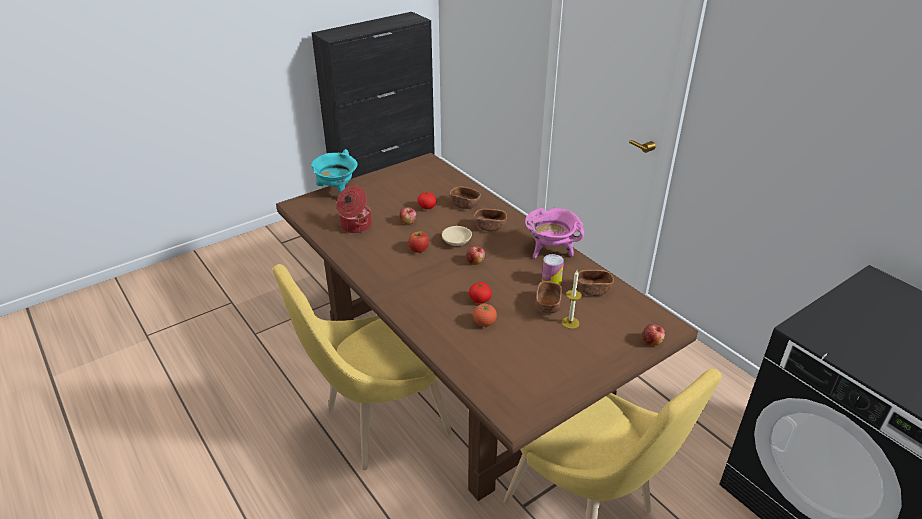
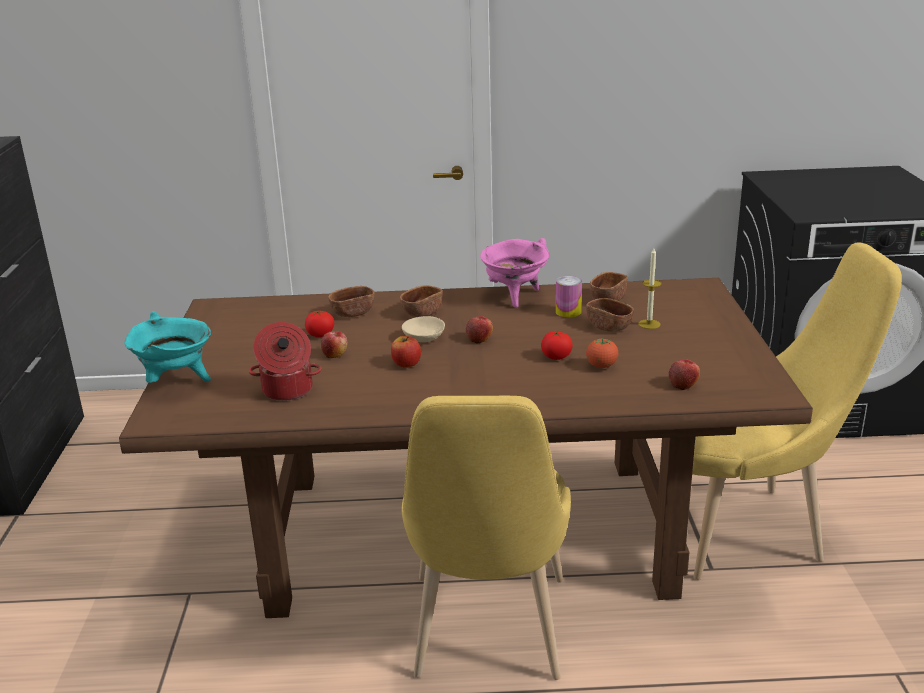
camera: 55 degrees left, 10 degrees down
(652, 342) = (717, 299): apple -> apple (683, 385)

